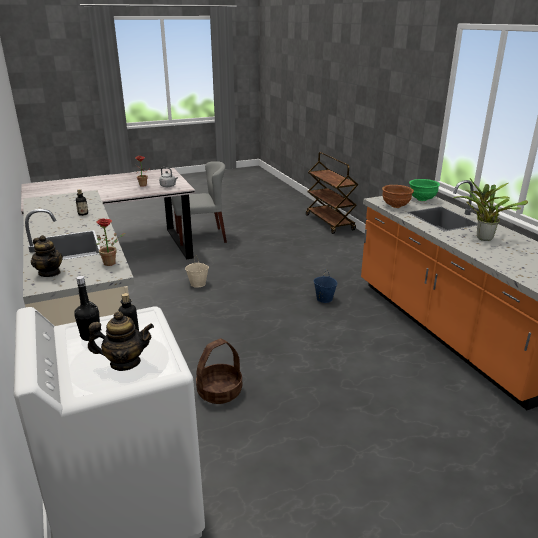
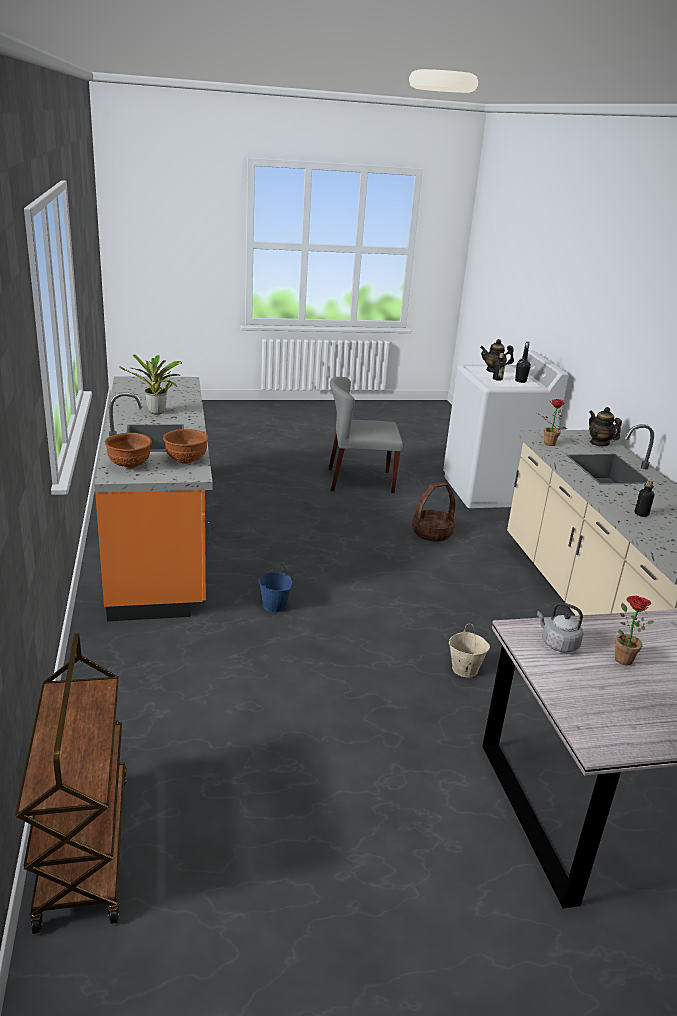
camera: 170 degrees left, 0 degrees up
(201, 237) = (471, 837): grey chair -> grey chair (359, 481)
(422, 199) = (129, 466): green bowl -> brown bowl

